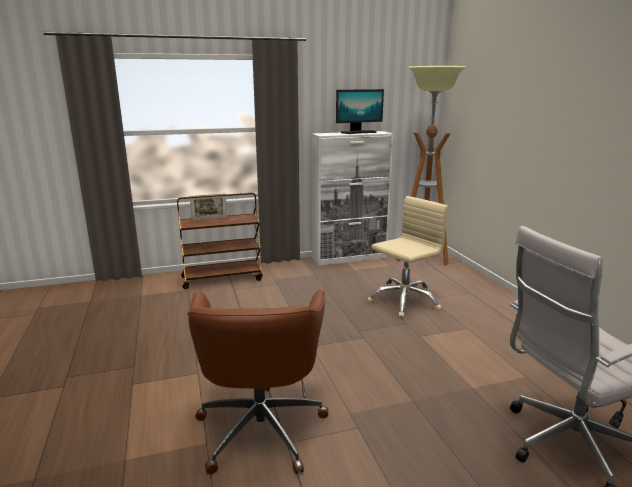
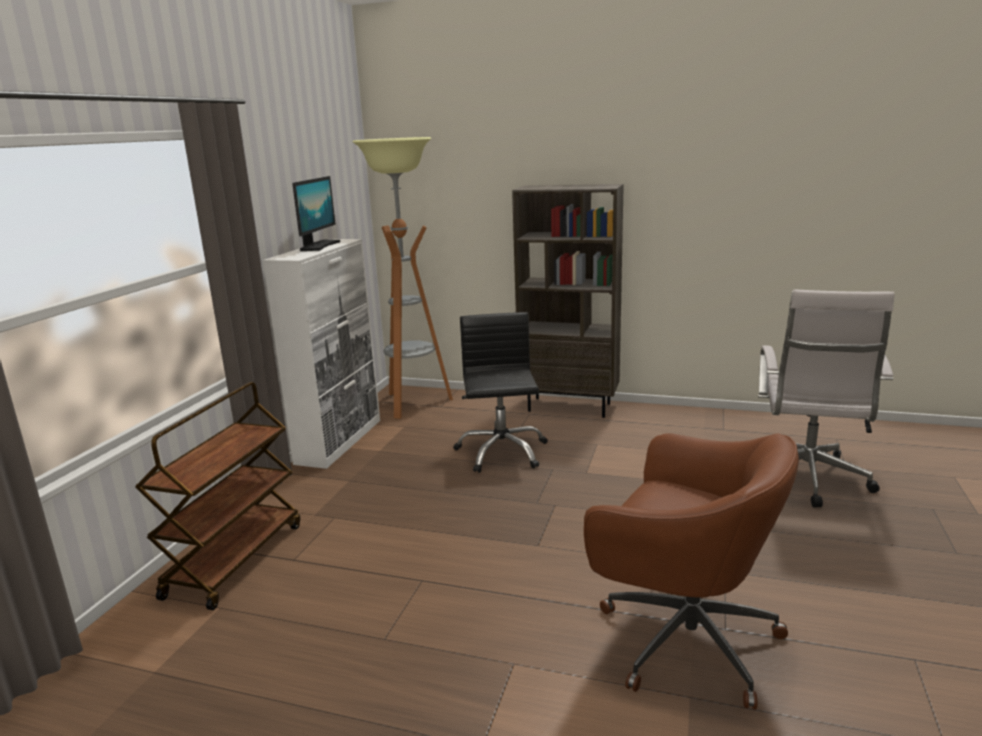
camera: 55 degrees left, 0 degrees up
(209, 219) = (192, 459): picture frame -> none
(404, 301) = (501, 452): beige office chair -> black office chair
(506, 302) = (570, 407): none -> brown bookcase

